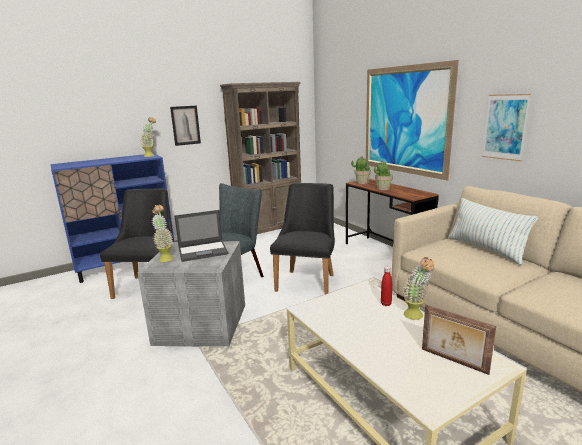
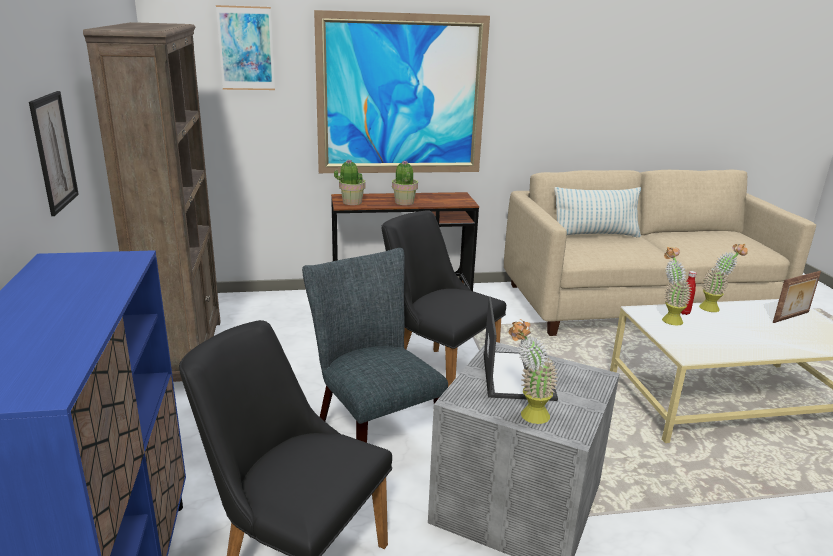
camera: 70 degrees left, 5 degrees up
(151, 155) = (95, 258): potted plant -> potted plant (668, 318)
(505, 127) = (550, 100): picture -> picture (246, 48)

